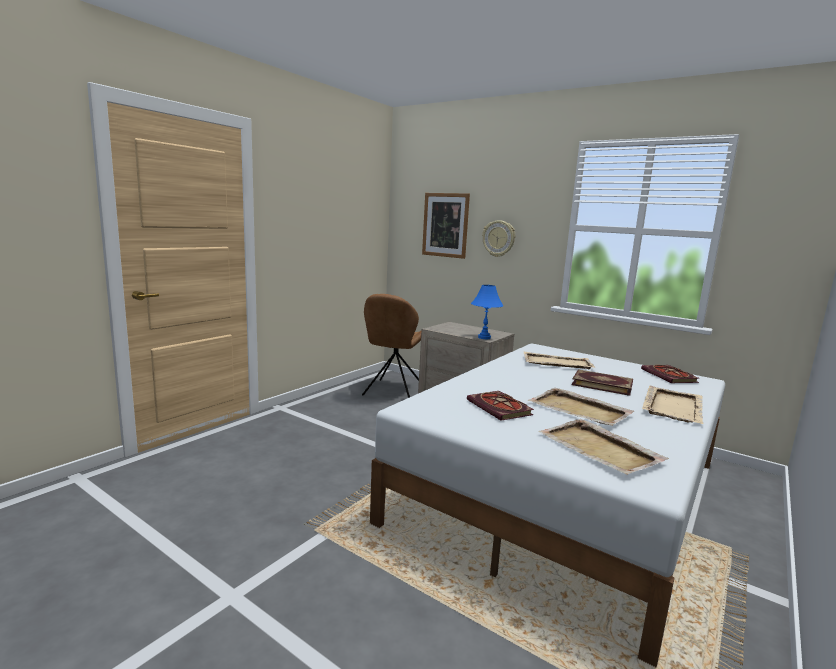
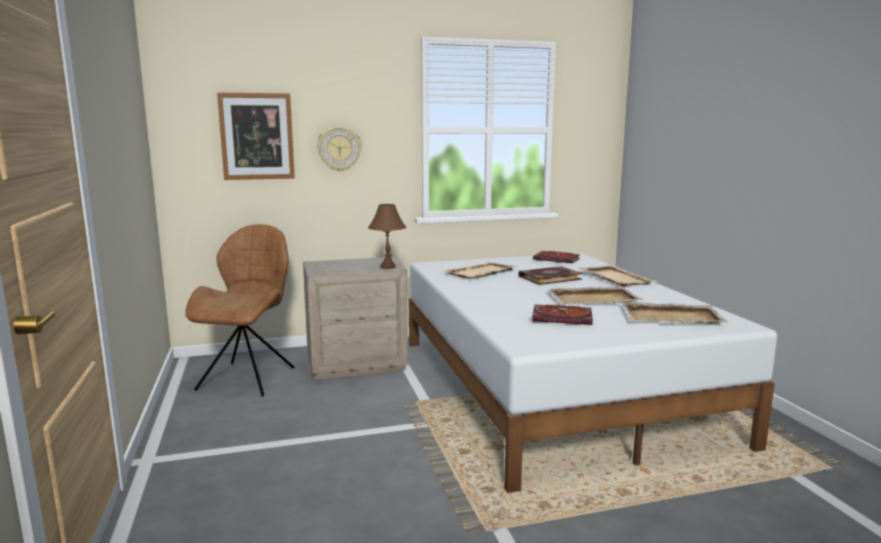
camera: 50 degrees left, 0 degrees up
(393, 392) = (248, 377): brown chair -> brown chair turned 135 degrees counterclockwise
(484, 337) = (388, 267): blue table lamp -> brown table lamp

